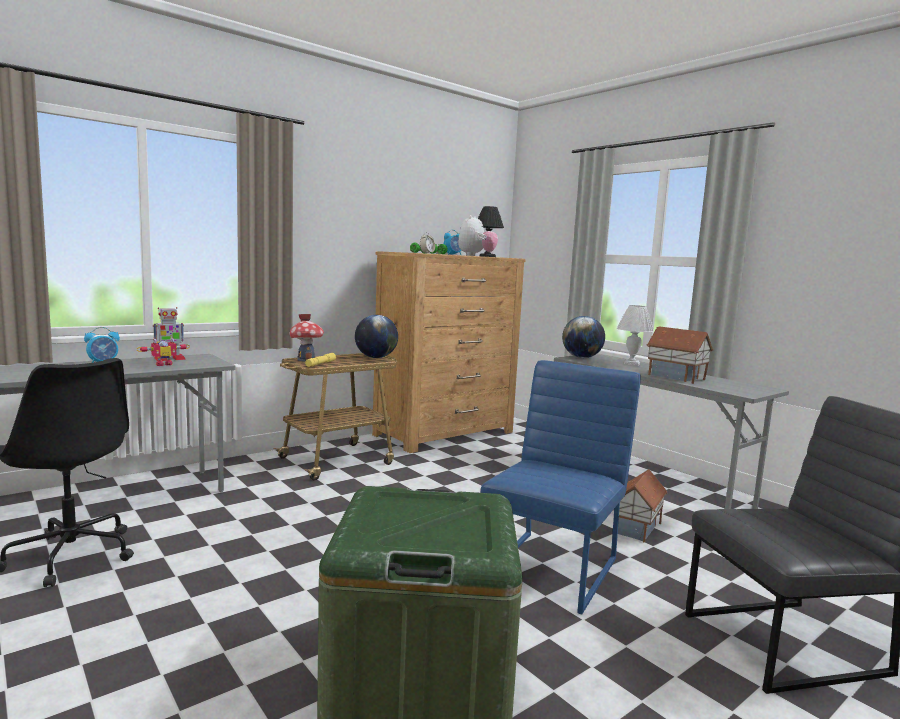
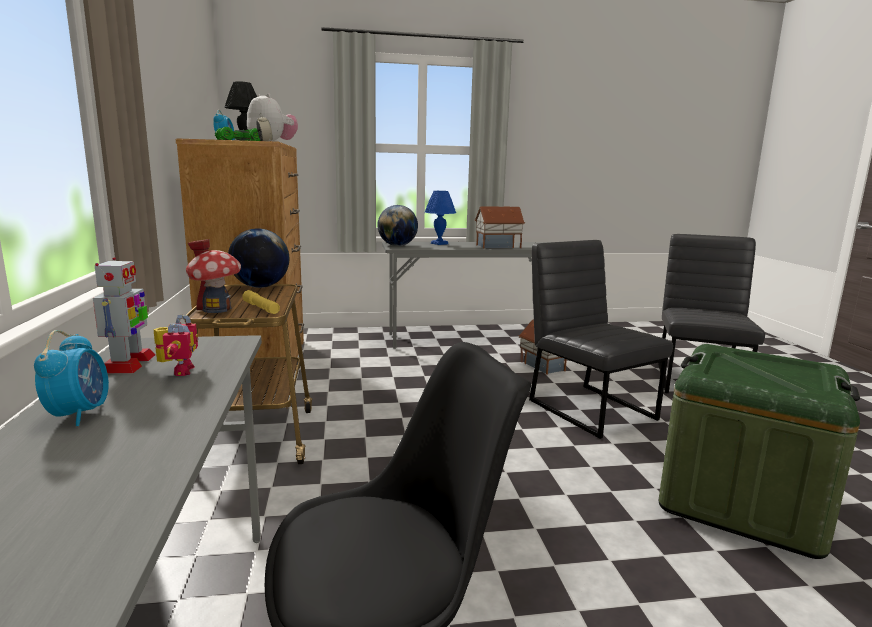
camera: 60 degrees left, 5 degrees up
(554, 567) = (589, 408): blue chair -> grey chair
(632, 364) = (439, 243): white table lamp -> blue table lamp

